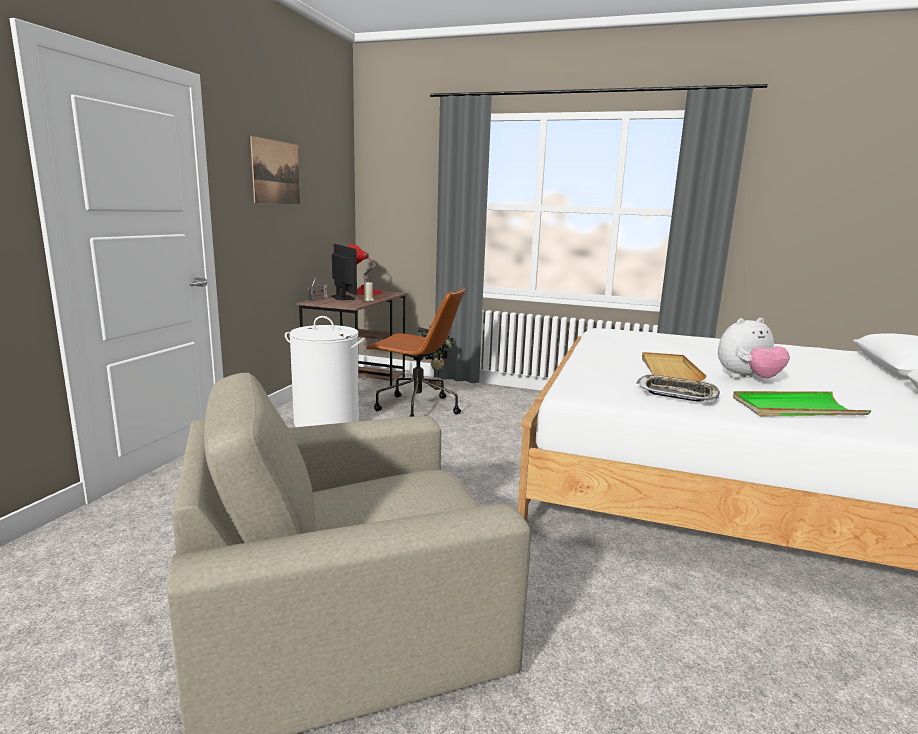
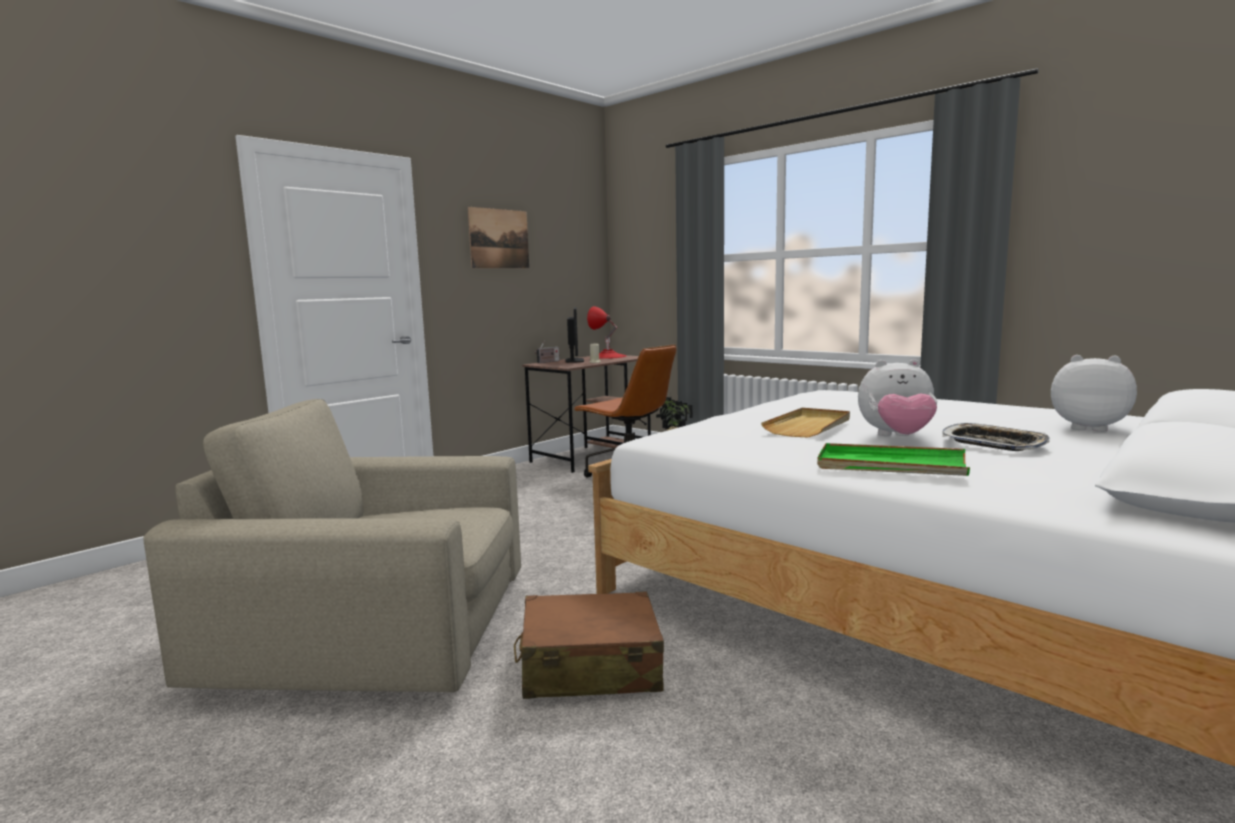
camera: 25 degrees right, 5 degrees down
(327, 422) = (528, 483): white laundry basket -> none
(588, 612) = (589, 667): none -> brown suitcase
(677, 394) = (763, 445): tray -> tray (993, 444)
(832, 362) = (1087, 427): none -> plush toy

